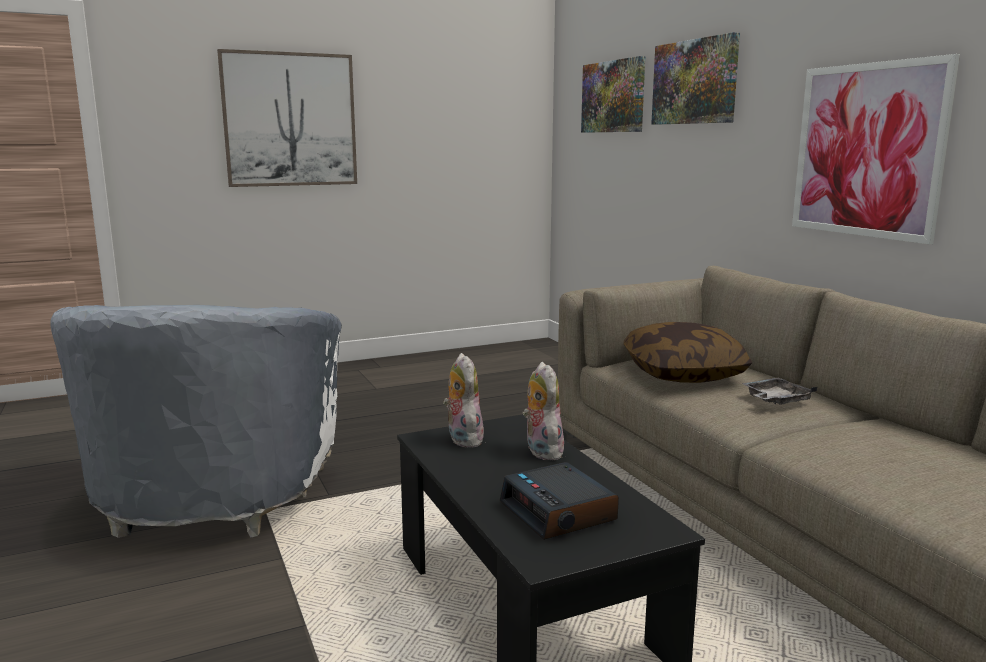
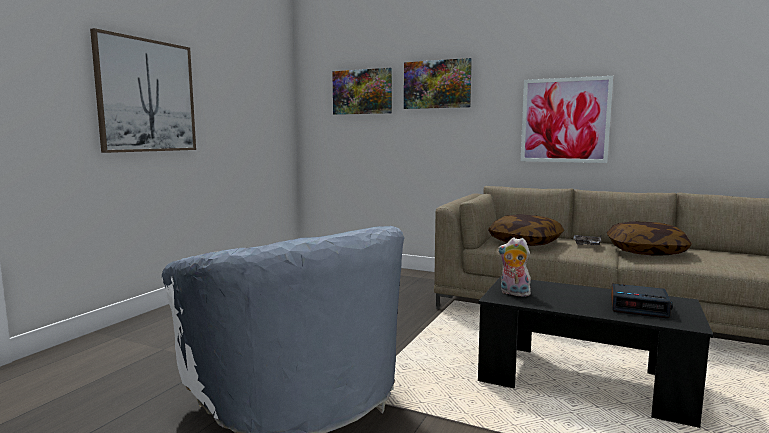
camera: 40 degrees left, 5 degrees down
(541, 451) = (558, 288): plush toy -> none
(854, 438) = (645, 251): none -> pillow

